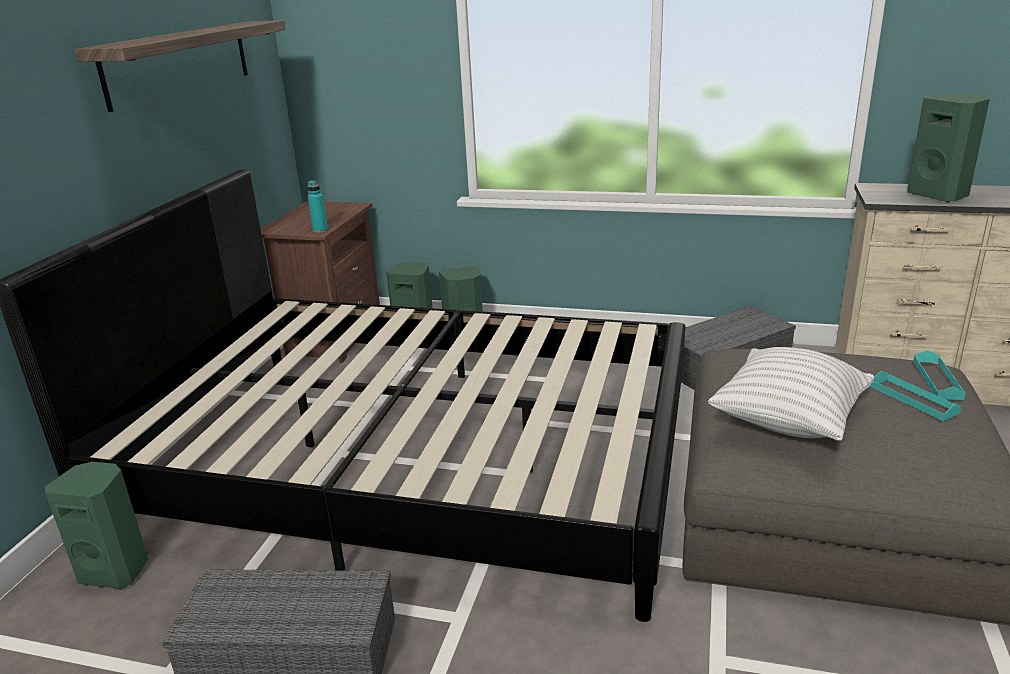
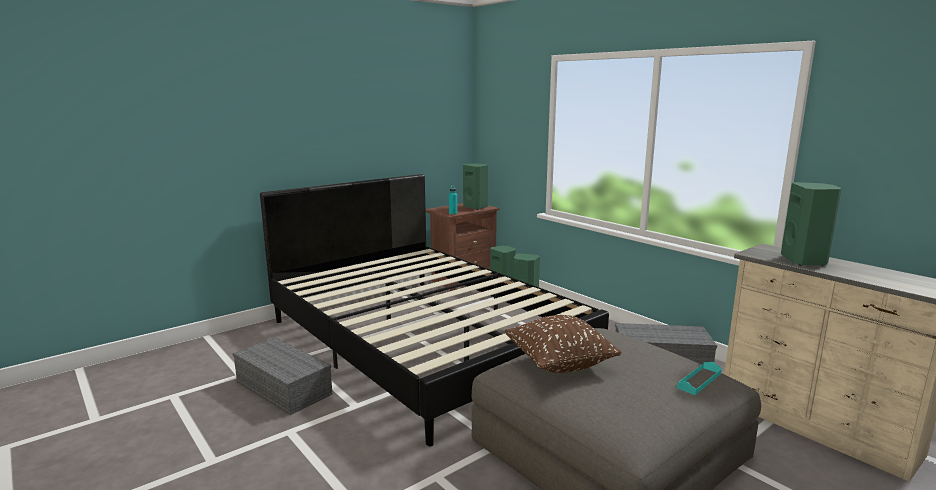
camera: 35 degrees right, 10 degrees down
(116, 570) = (269, 336): green speaker -> green speaker (476, 207)
(179, 62) = (397, 116): shelf -> none
(788, 421) = (559, 364): white pillow -> brown pillow
(913, 399) = (657, 381): turquoise tray -> none

